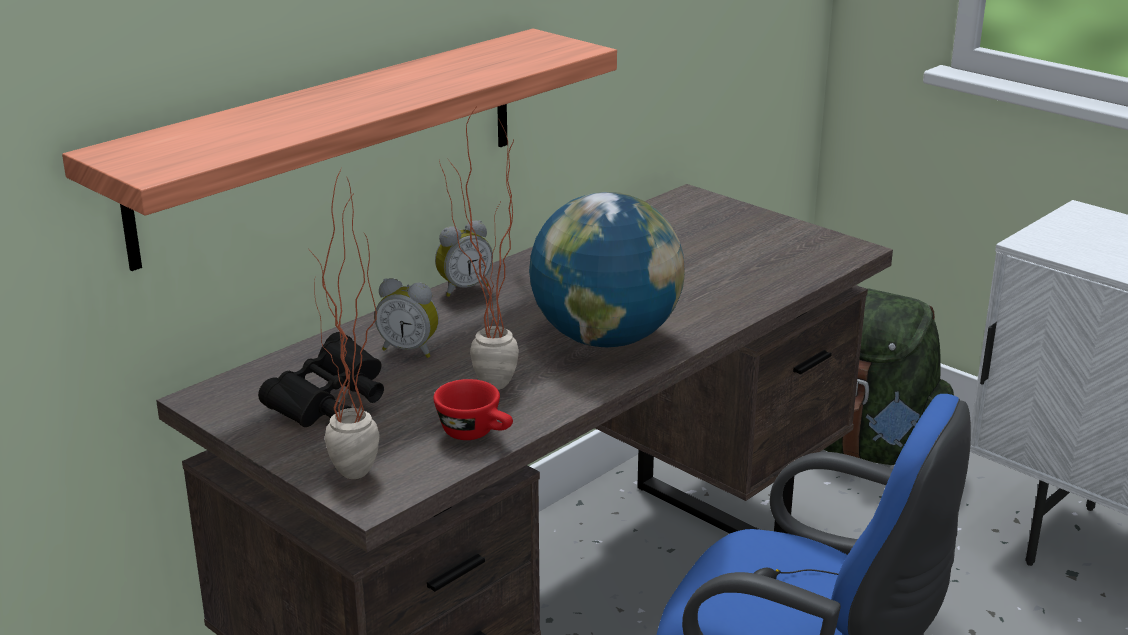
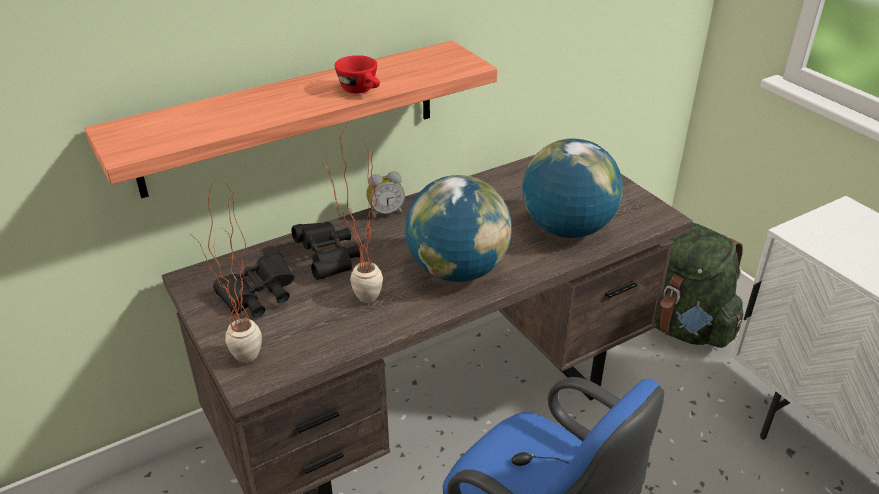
camera: 15 degrees right, 10 degrees up
(410, 350) = (329, 259): alarm clock -> black binoculars
(476, 433) = (337, 338): red cup -> red cup (362, 90)
(732, 276) = (567, 229): none -> globe

